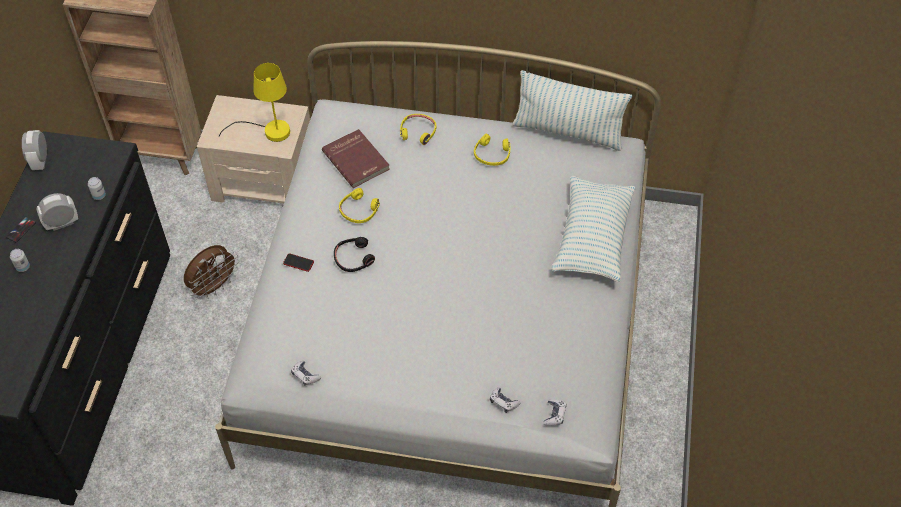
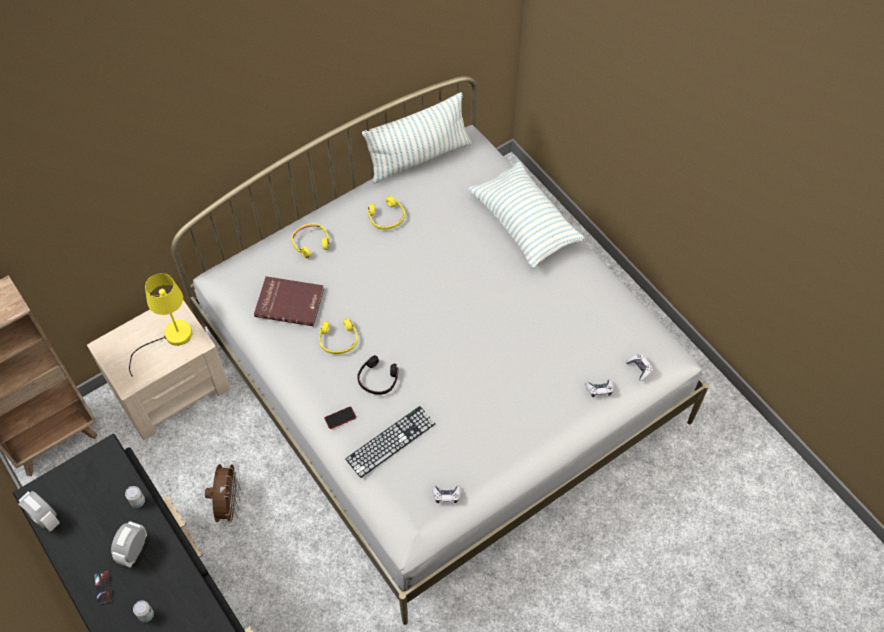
camera: 45 degrees left, 5 degrees up
(312, 306) = (390, 441): none -> keyboard

